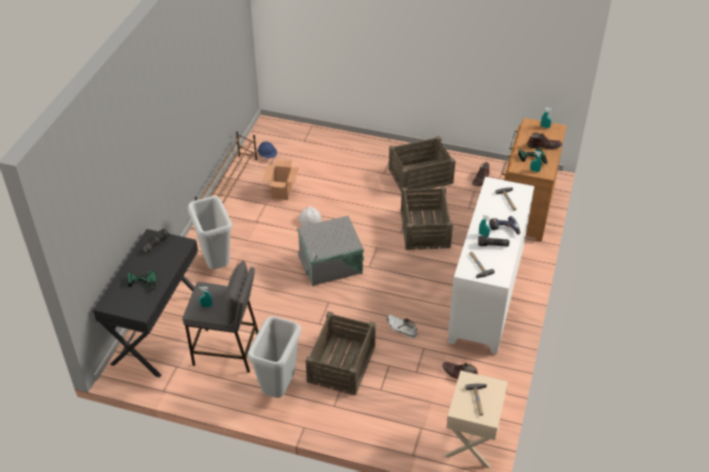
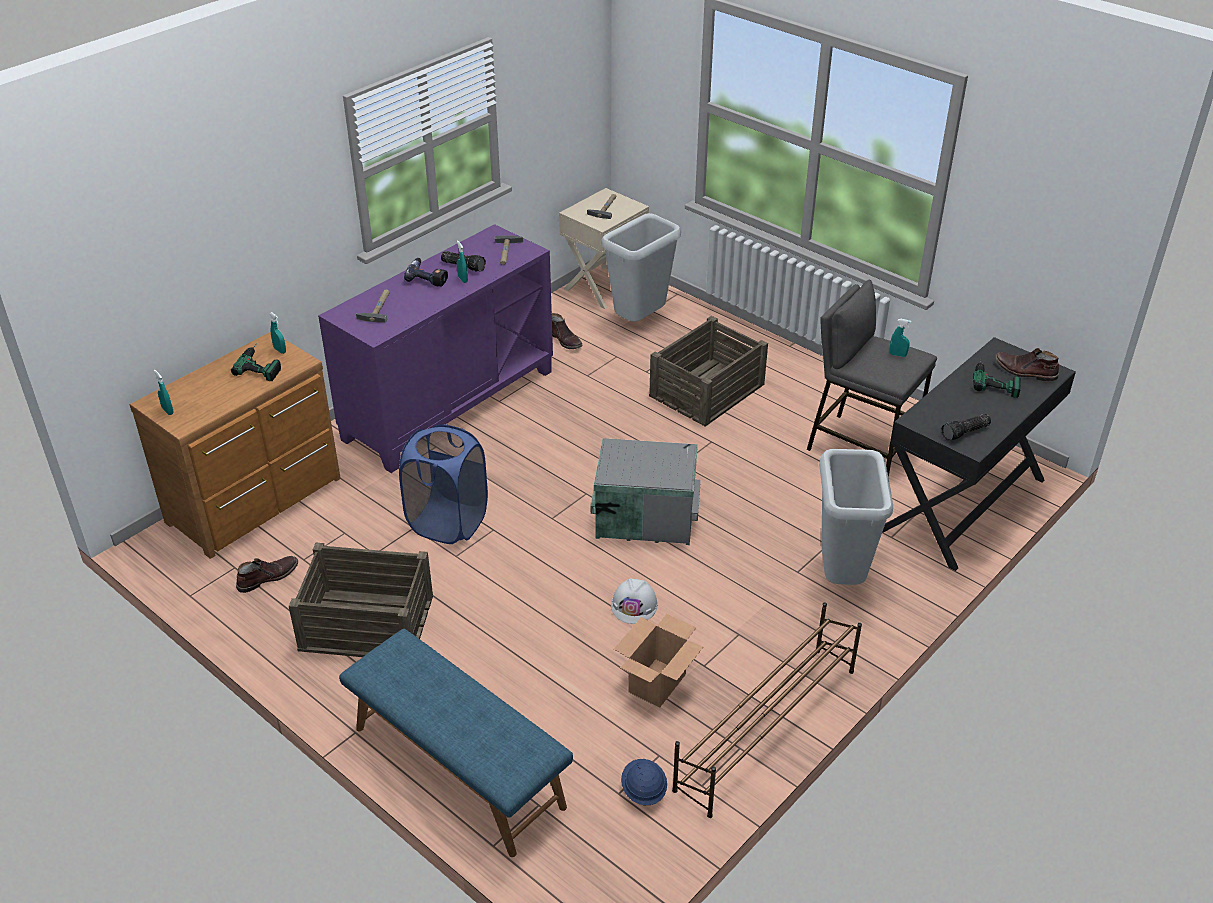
camera: 155 degrees left, 5 degrees down
(278, 388) = (805, 388): grey trash can -> grey trash can (640, 322)
(341, 142) = (457, 767): none -> blue bench
(401, 328) = (599, 403): white boot -> none
(425, 228) = (447, 522): crate -> blue laundry basket
(487, 296) = (449, 404): white cabinet -> purple cabinet
(544, 146) = (214, 381): brown boot -> brown boot (1025, 371)

